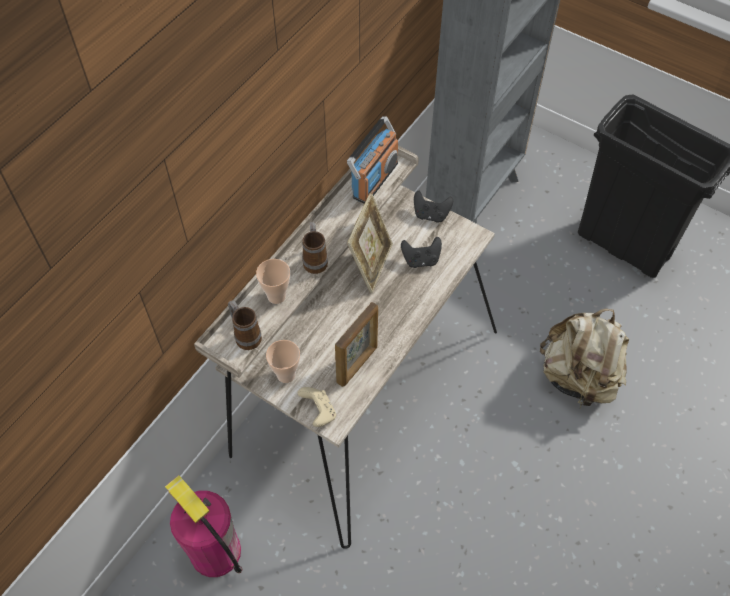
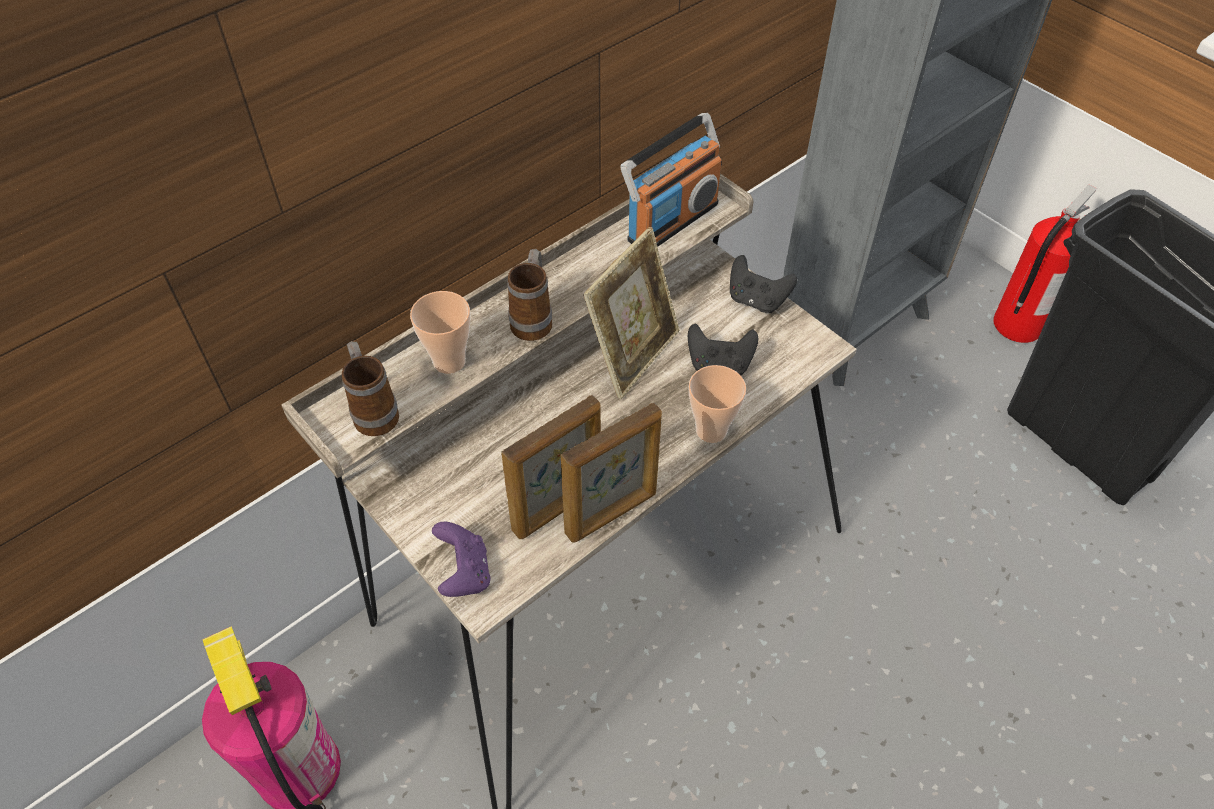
camera: 15 degrees right, 5 degrees down
(286, 374) = (433, 497): cup -> cup (711, 430)
(319, 412) = (464, 573): beige game controller -> purple game controller
(388, 360) = (612, 514): none -> picture frame
(572, 174) = (1016, 325): none -> fire extinguisher
(578, 377) = (960, 635): beige backpack -> none

